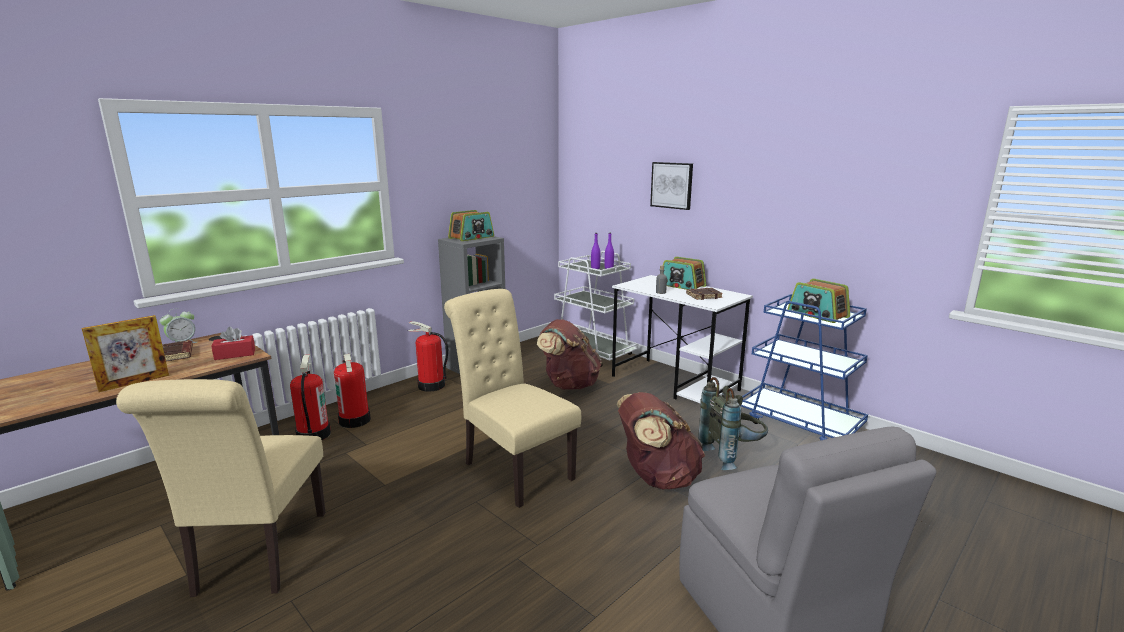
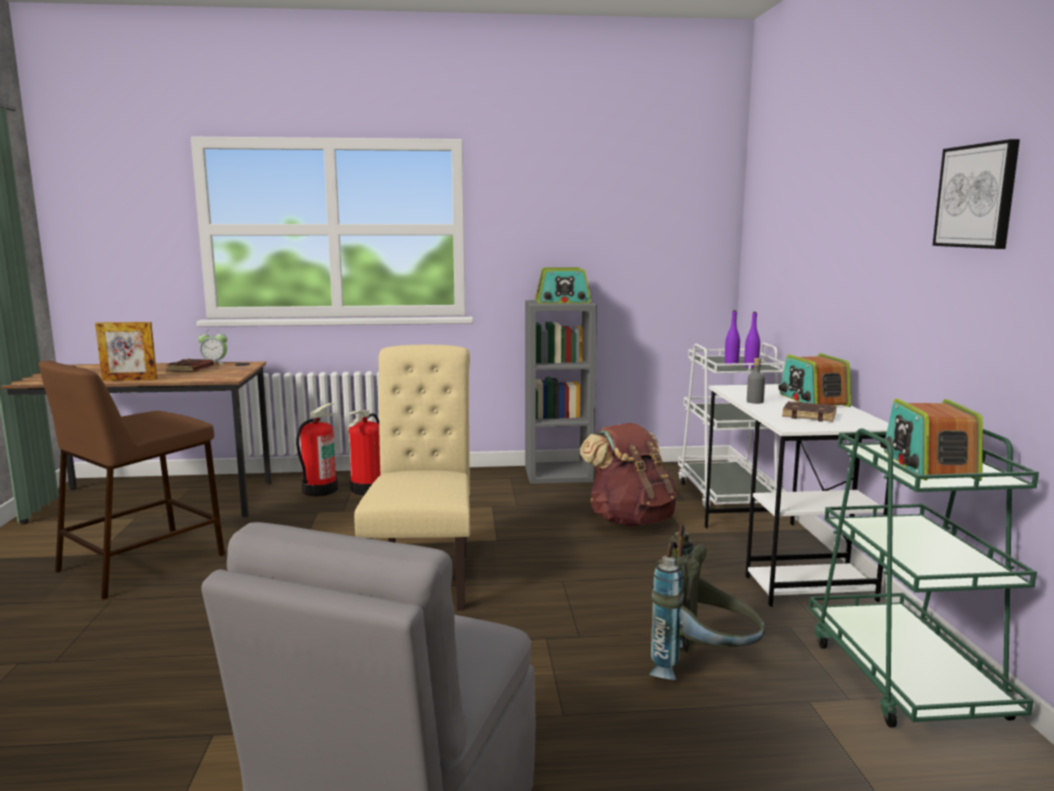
camera: 40 degrees right, 5 degrees down
(235, 354) = (222, 376): red tissue box -> none
(257, 557) = (143, 562): beige chair -> brown stool
(431, 386) = (481, 479): fire extinguisher -> none
(657, 478) = (554, 648): brown backpack -> none
(672, 185) = (834, 238): picture -> picture (977, 196)
(799, 424) = (904, 677): blue cart -> green cart

